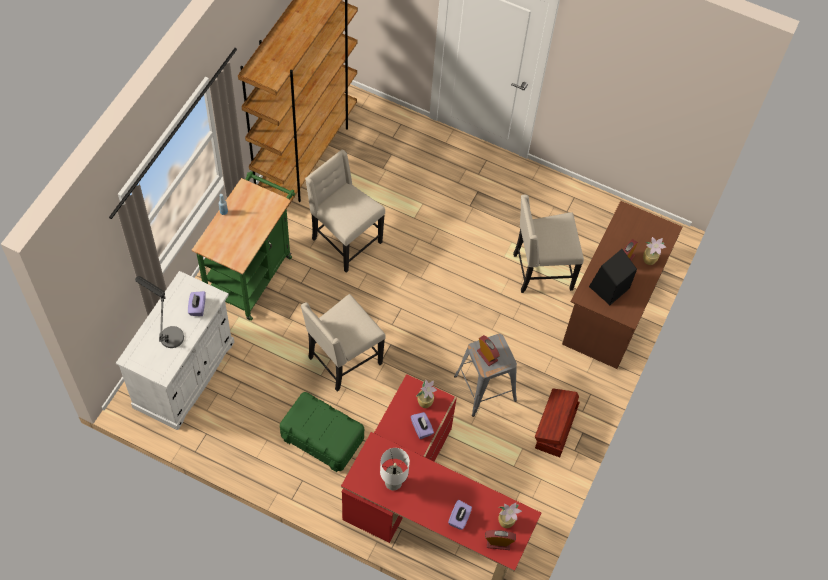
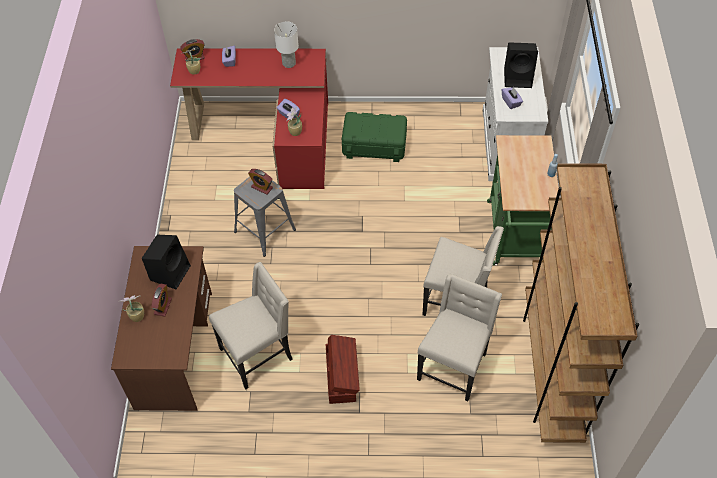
camera: 160 degrees right, 5 degrees down
(167, 333) = (518, 77): table lamp -> black speaker
(343, 361) = (393, 203): beige chair -> beige chair (453, 366)
(555, 428) = (193, 224): brown storage box -> brown storage box (342, 376)

